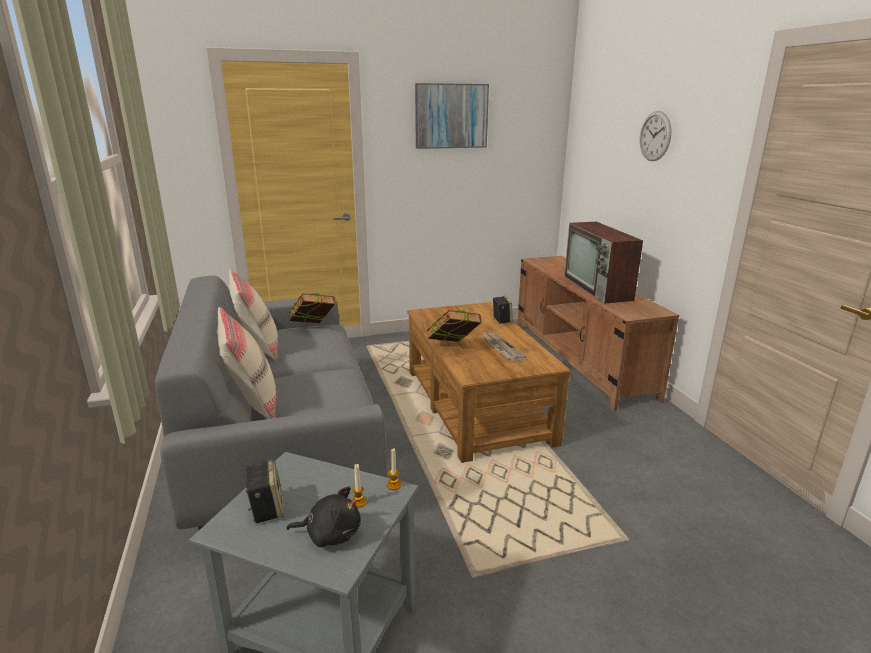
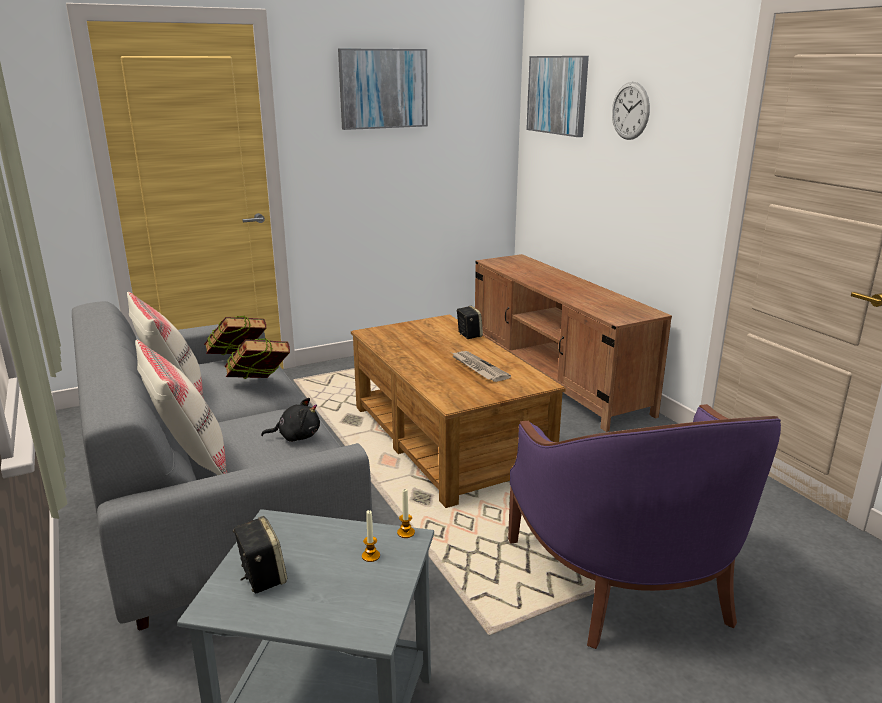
camera: 10 degrees left, 0 degrees up
(330, 534) = (349, 594): black plush toy -> black plush toy (296, 436)
(453, 348) = (421, 372): book -> book (259, 387)
(597, 123) = (557, 95): none -> picture
(598, 288) = (575, 290): television -> none
(603, 543) = (625, 578): none -> purple armchair

